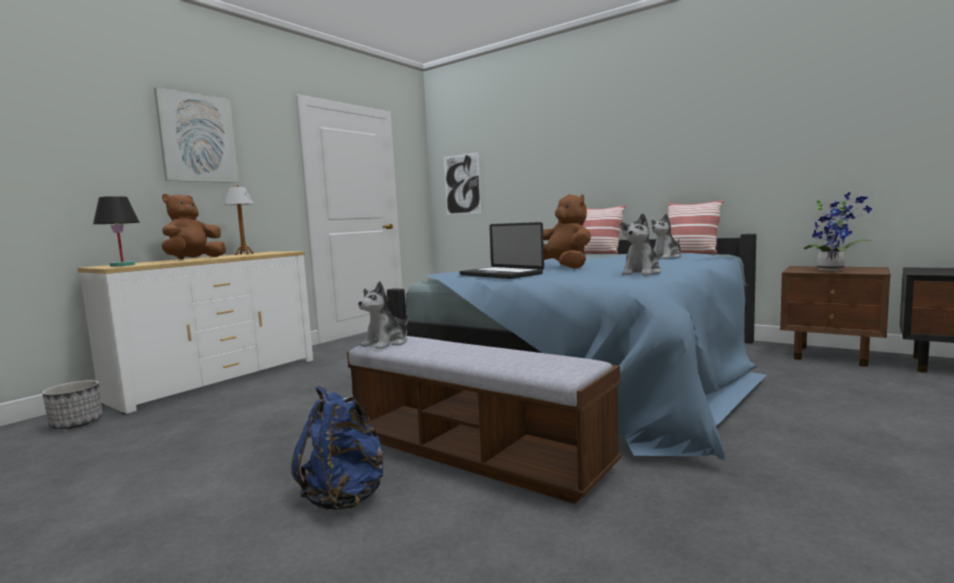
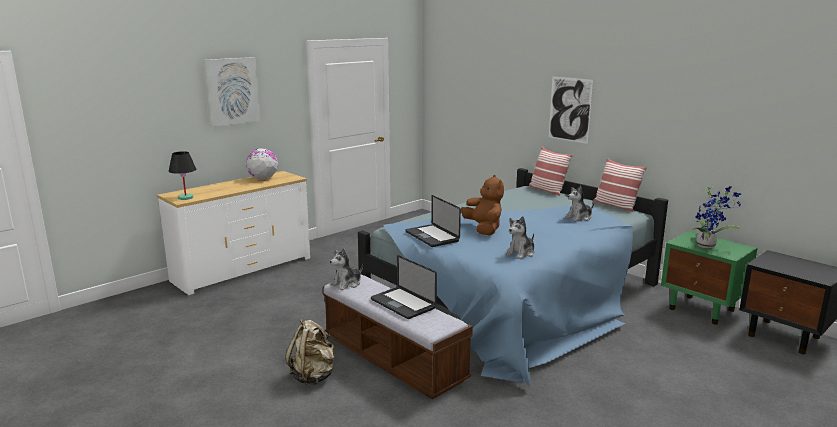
camera: 10 degrees right, 10 degrees up
(76, 423) = (160, 299): planter -> none
(193, 259) = (229, 188): brown plush toy -> none
(244, 254) = (263, 178): table lamp -> globe
(346, 497) = (313, 376): blue backpack -> beige backpack
(462, 184) = (448, 102): picture -> picture (570, 109)
(490, 352) = (402, 304): none -> laptop
(832, 356) = (702, 310): brown nightstand -> green nightstand

